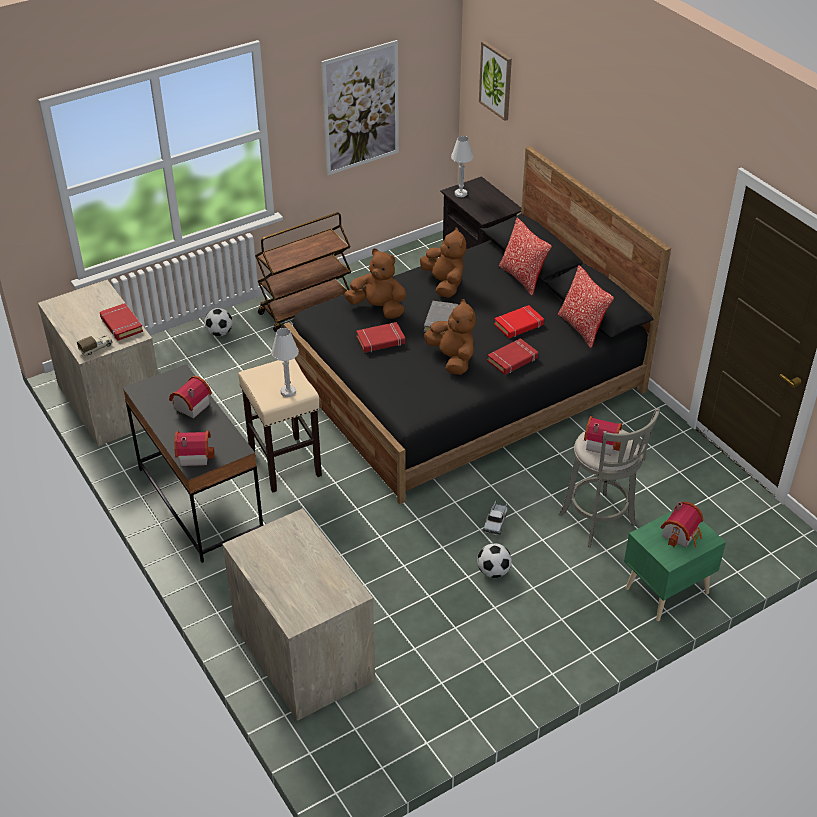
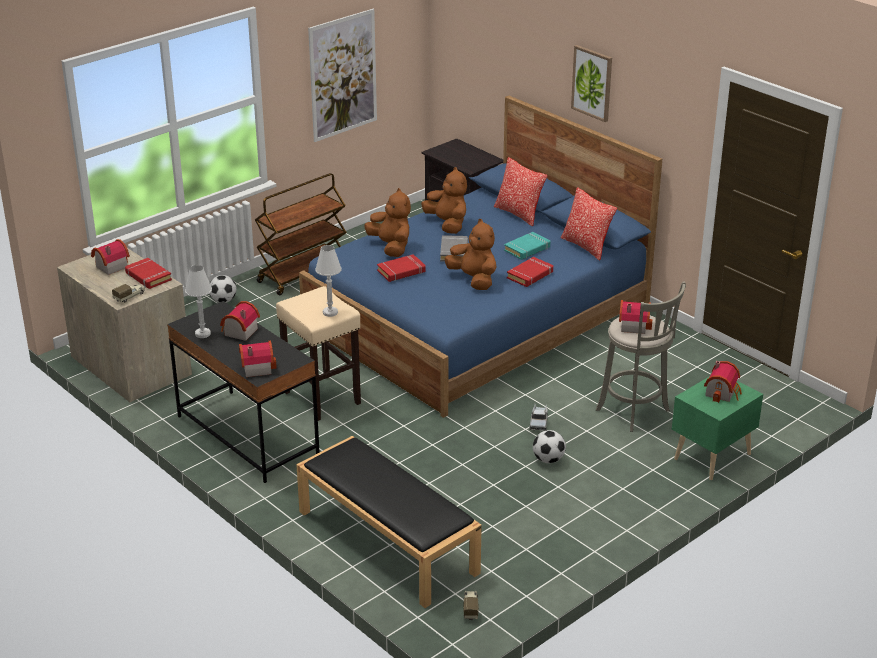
camera: 10 degrees left, 10 degrees down
(88, 308) = (110, 266): none -> toy house
(302, 652) = (386, 541): dresser -> black bench
(365, 750) = (470, 608): none -> toy truck
(378, 308) = (391, 247): brown plush toy -> brown plush toy turned 45 degrees clockwise
(460, 194) = (441, 153): white table lamp -> white table lamp (202, 334)
(467, 383) = (478, 318): black bed -> blue bed
(496, 80) = (468, 40): picture -> picture (592, 83)
(519, 325) = (527, 249): red book -> turquoise book

